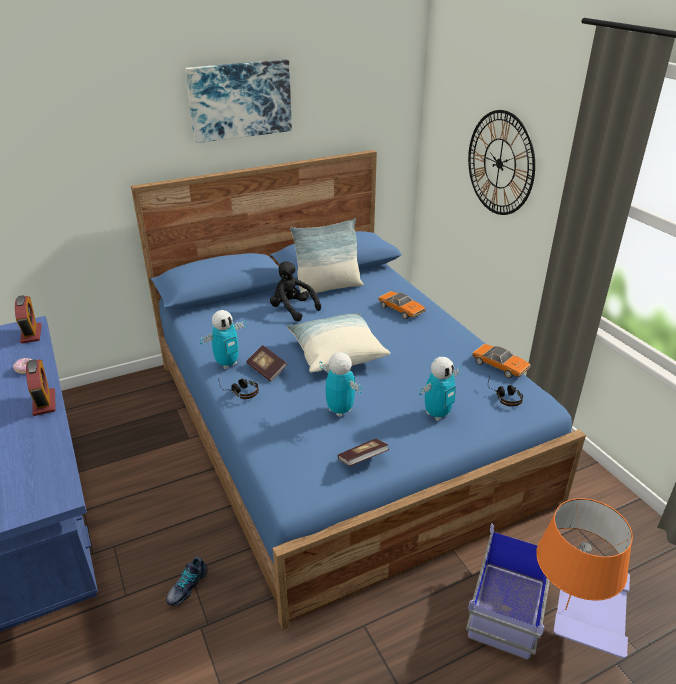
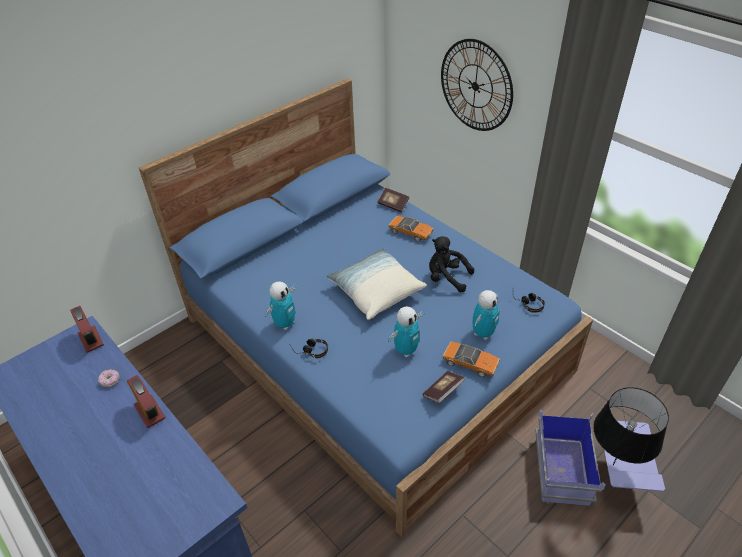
camera: 15 degrees left, 10 degrees up
(187, 586) = (308, 524): shoe -> none
(240, 100) = (226, 61): picture -> none
(267, 370) = (323, 322): book -> book (393, 205)
(292, 309) = (315, 252): black plush toy -> black plush toy (446, 278)
(328, 288) = (336, 221): pillow -> none
(340, 410) = (406, 350): toy robot -> toy robot turned 105 degrees clockwise
(500, 366) = (513, 274): toy car -> toy car (470, 363)
(565, 609) = (612, 464): orange table lamp -> black table lamp

